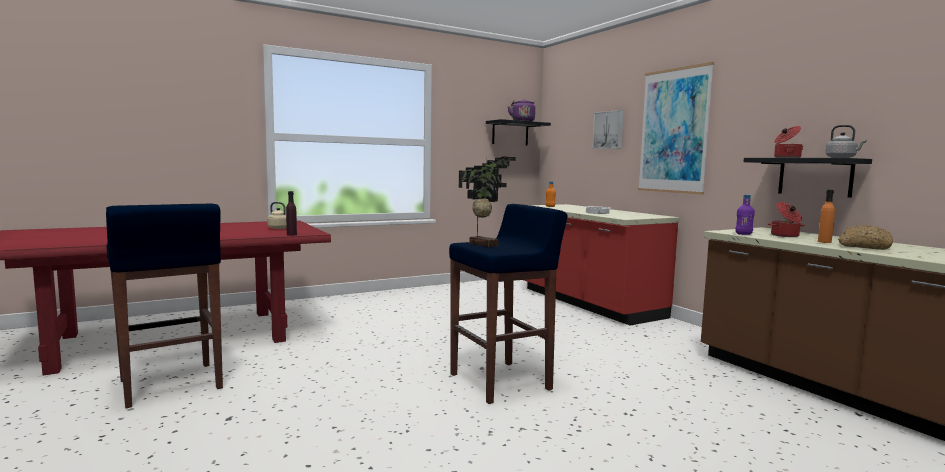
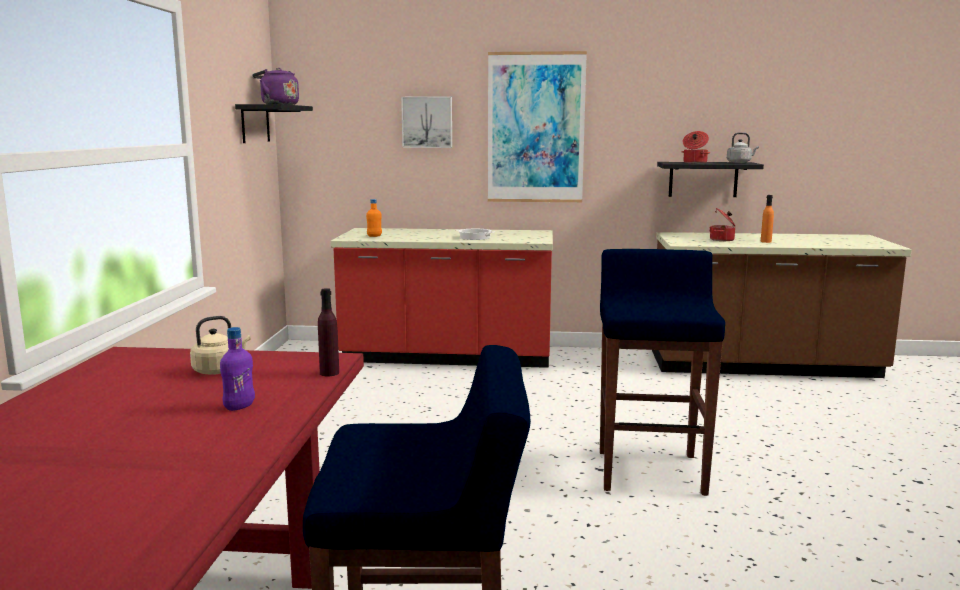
camera: 55 degrees left, 5 degrees up
(484, 244) = (647, 309): potted plant -> none
(743, 234) = (704, 244): purple bottle -> purple bottle (239, 407)
(863, 246) = (796, 241): bread -> none

